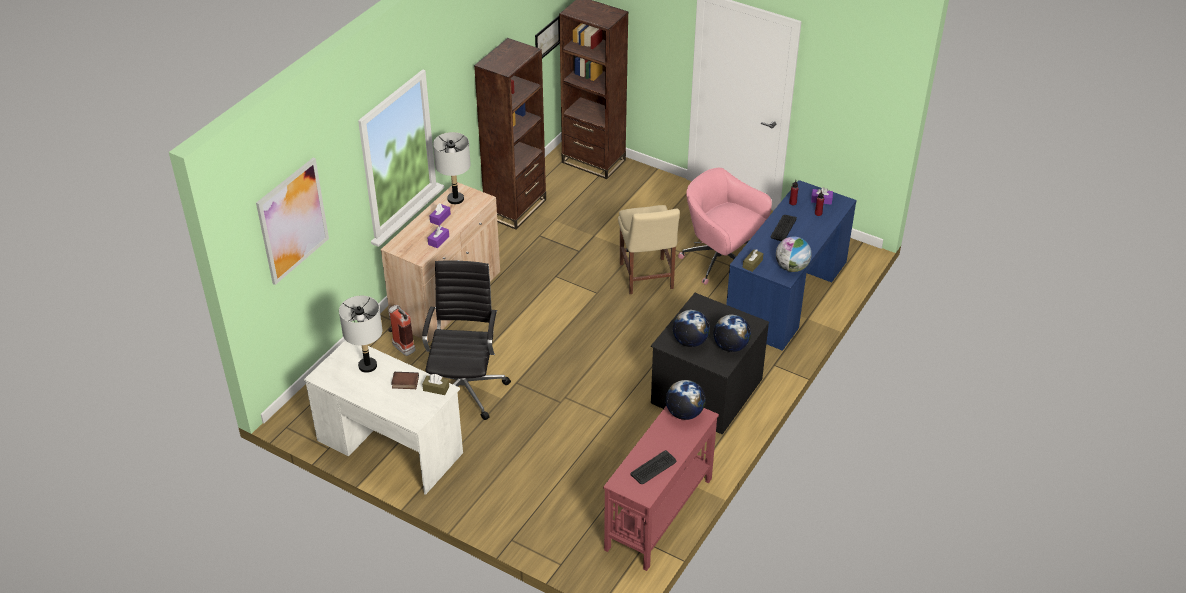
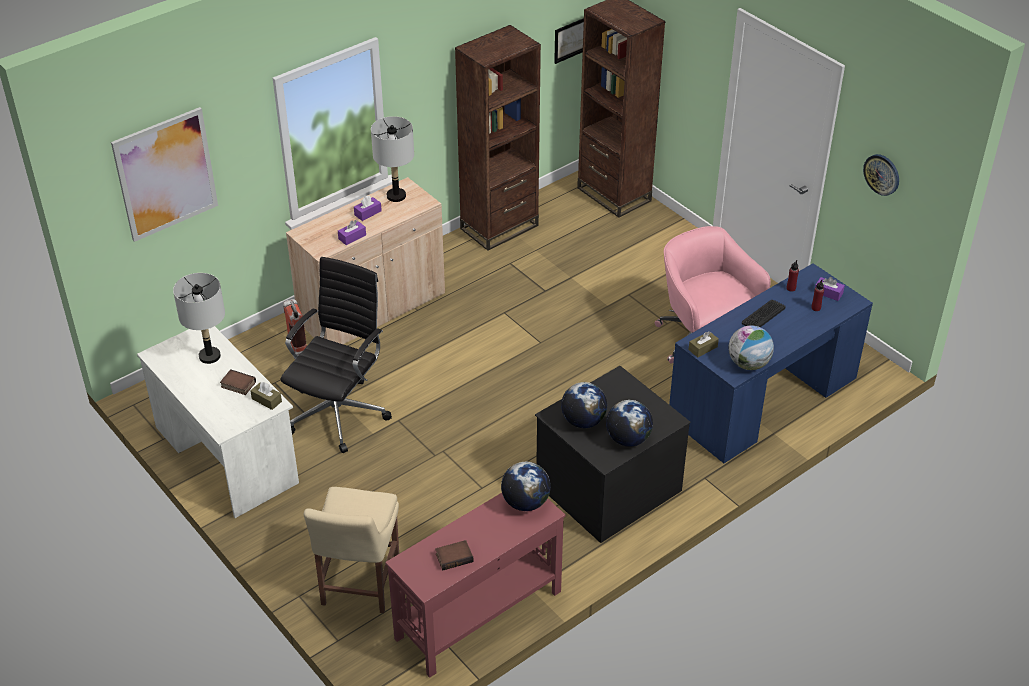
camera: 20 degrees right, 0 degrees up
(646, 278) = (606, 339): beige chair -> beige chair (358, 586)
(653, 468) = (454, 557): keyboard -> book
(843, 99) = (882, 174): none -> wall clock

